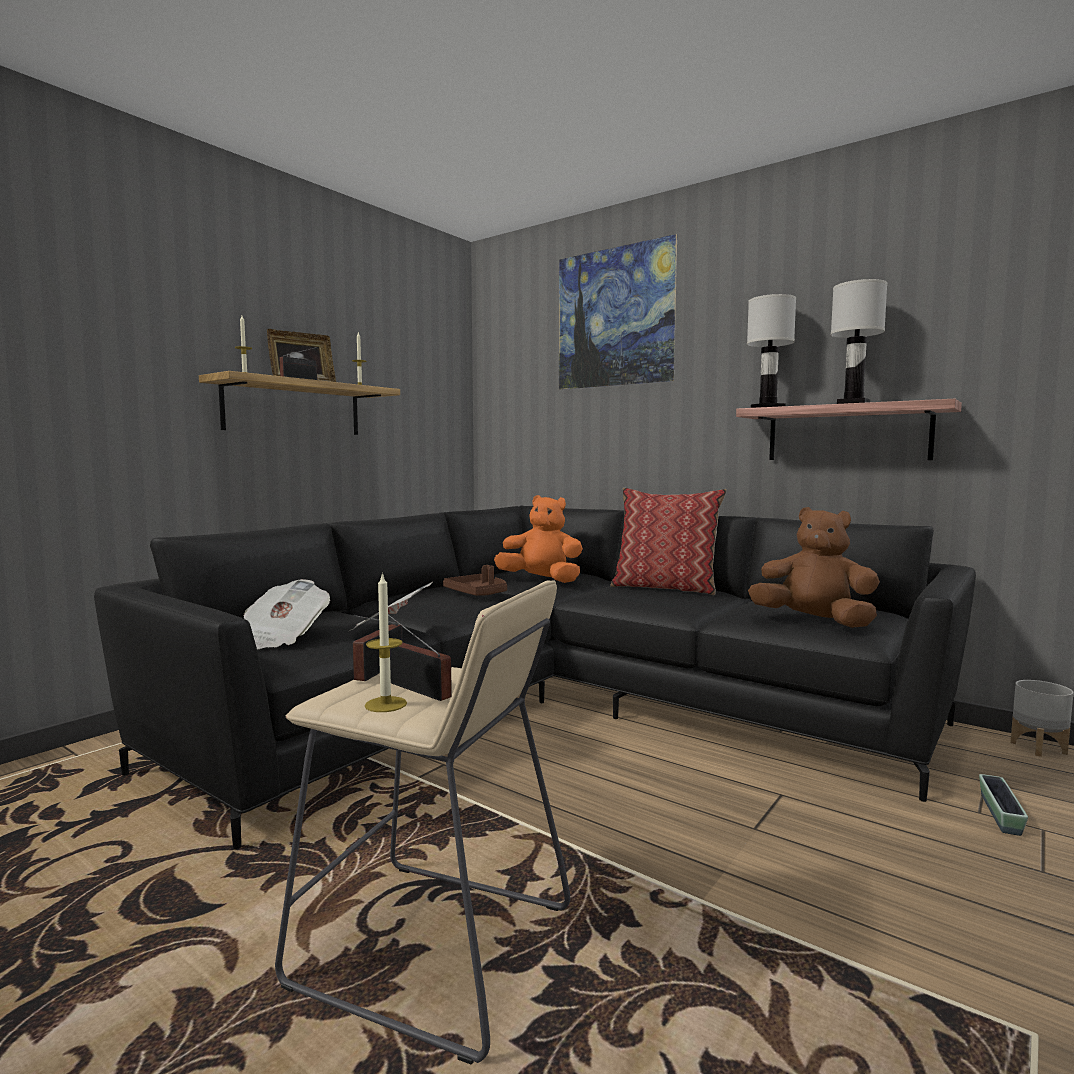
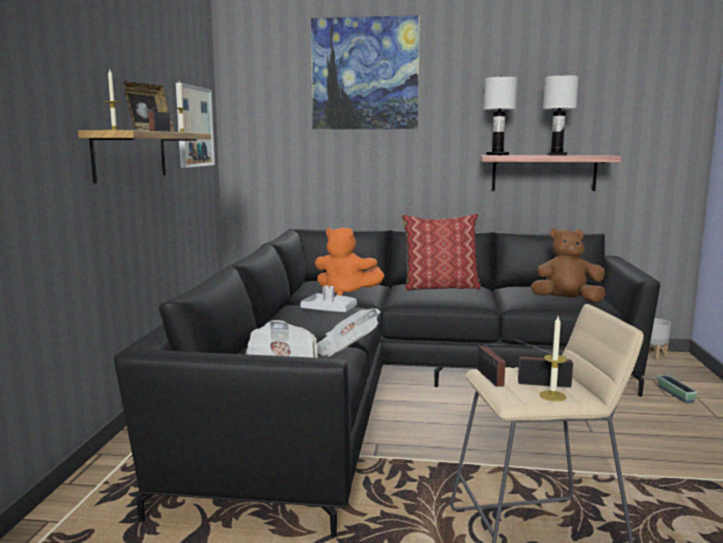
camera: 30 degrees left, 5 degrees up
(421, 389) = (194, 126): none -> picture
(478, 594) = (329, 310): brown tray -> grey tray
(541, 580) = (346, 292): orange plush toy -> orange plush toy turned 150 degrees counterclockwise

